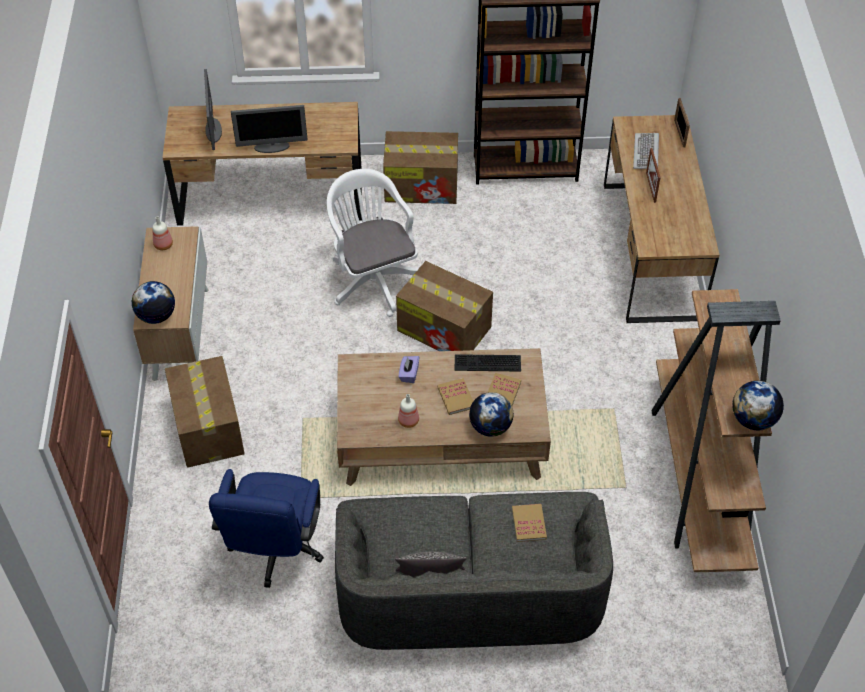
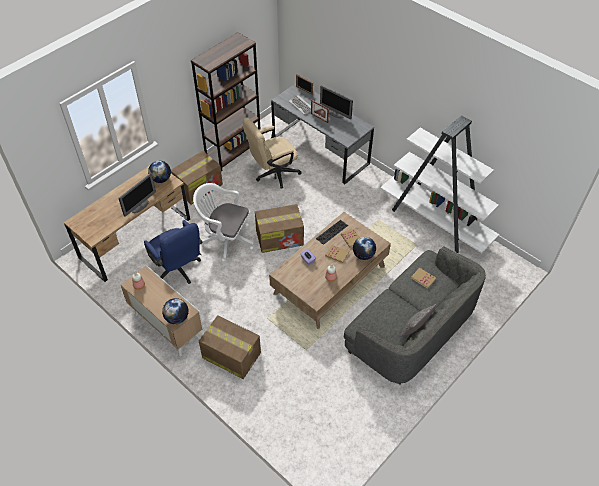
camera: 45 degrees left, 0 degrees up
(213, 131) = (102, 218): monitor -> monitor (335, 114)
(275, 551) = (322, 379): blue office chair -> blue office chair (178, 270)
(540, 237) = (273, 174): none -> beige office chair
(650, 250) = (320, 150): brown desk -> grey desk
(699, 478) = (435, 221): brown bookcase -> white bookcase
(752, 419) = (482, 169): globe -> globe (161, 179)

